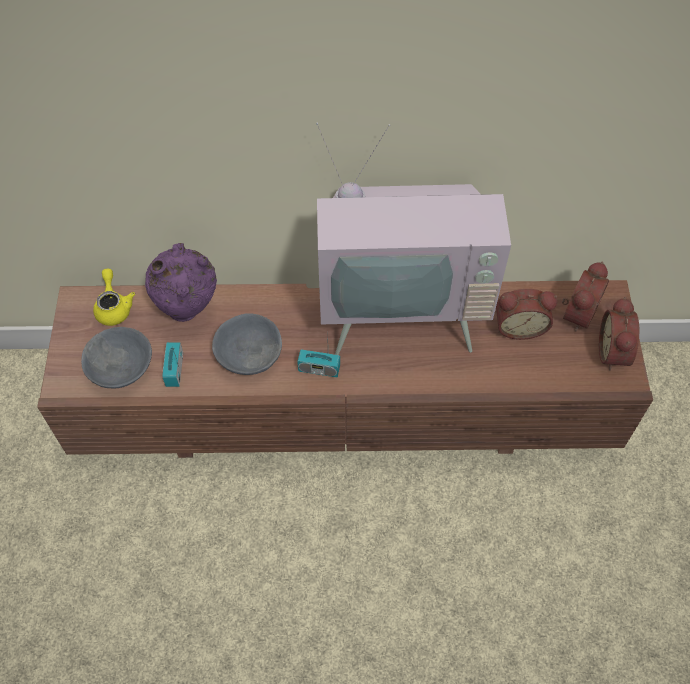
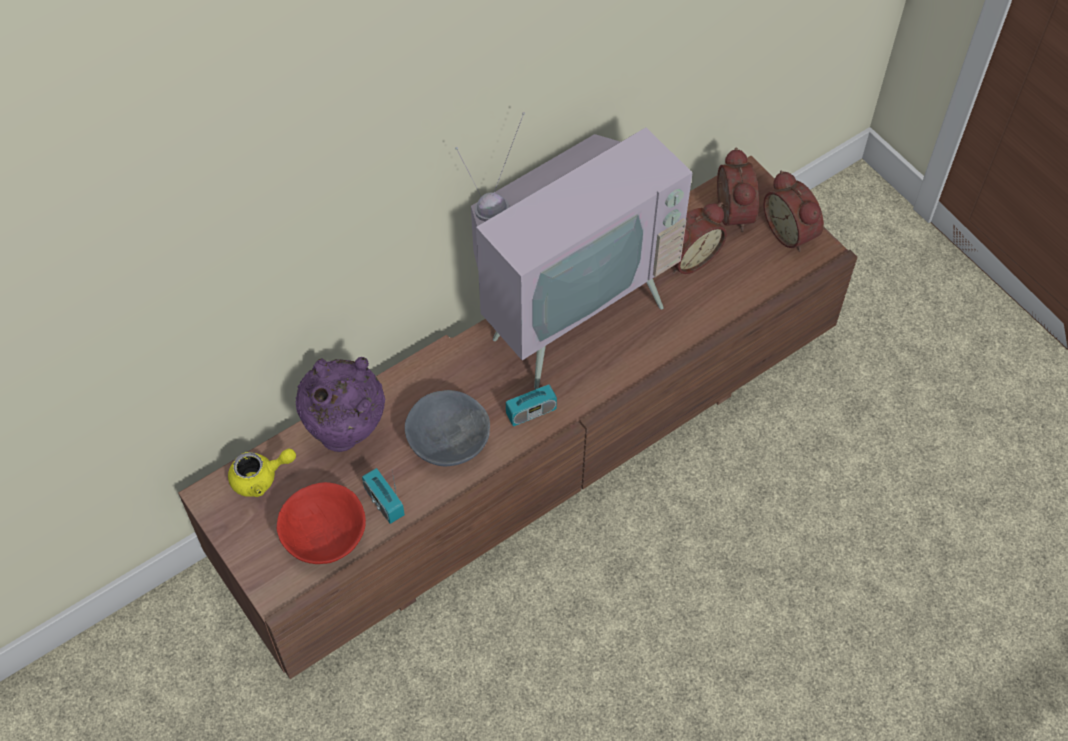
camera: 35 degrees left, 0 degrees up
(114, 307) = (261, 478): yellow teapot -> yellow teapot turned 120 degrees clockwise
(121, 368) = (325, 535): grey bowl -> red bowl

